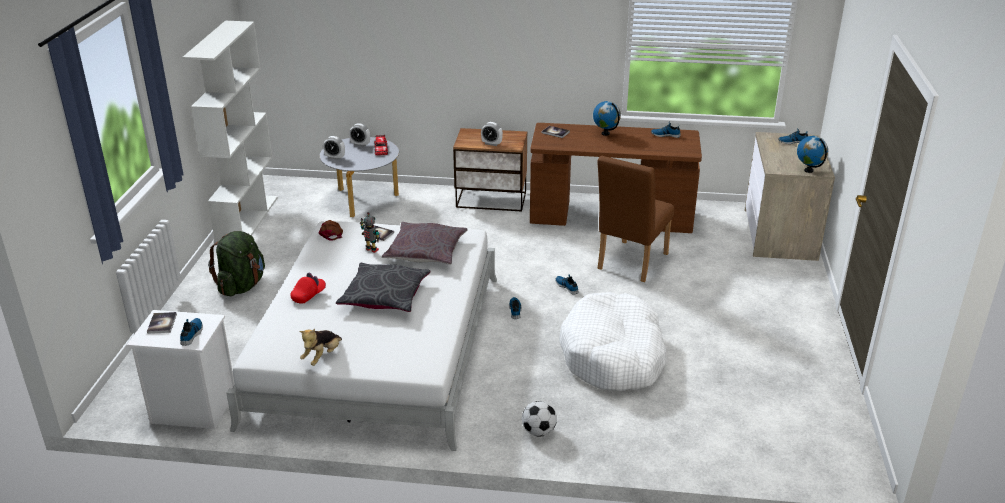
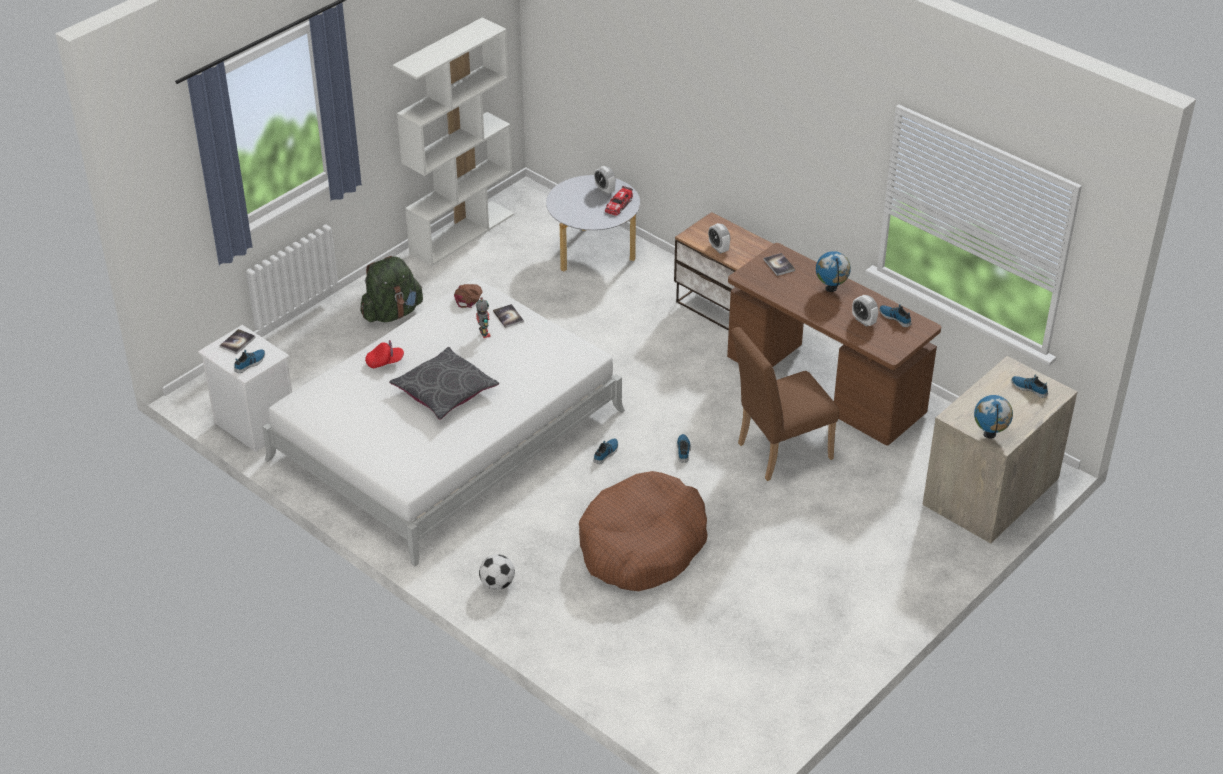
camera: 35 degrees right, 10 degrees up
(322, 356) = (339, 430): plush toy -> none
(335, 157) = (563, 199): alarm clock -> alarm clock (863, 321)
(426, 252) = (529, 358): grey pillow -> none
(613, 356) = (642, 545): white dog bed -> brown dog bed

